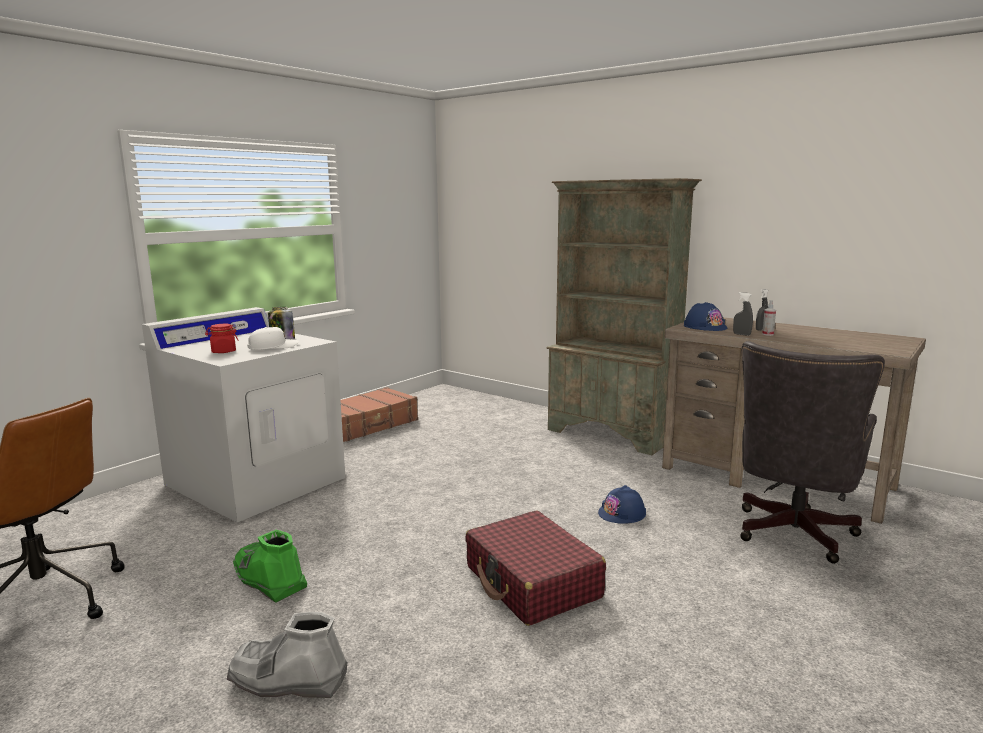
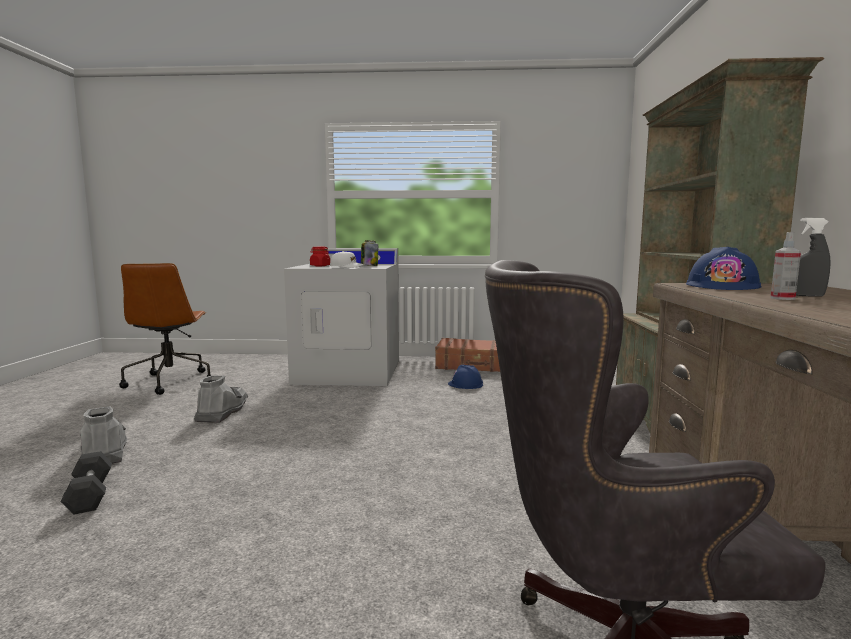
camera: 55 degrees right, 5 degrees down
(269, 580) = (222, 412): green boot -> grey boot
(418, 695) = (89, 494): none -> black dumbbell
(532, 582) = (283, 490): red suitcase -> none
(622, 513) = (481, 496): blue hard hat -> blue hard hat (465, 384)
(741, 334) = (730, 294): grey spray bottle -> none

